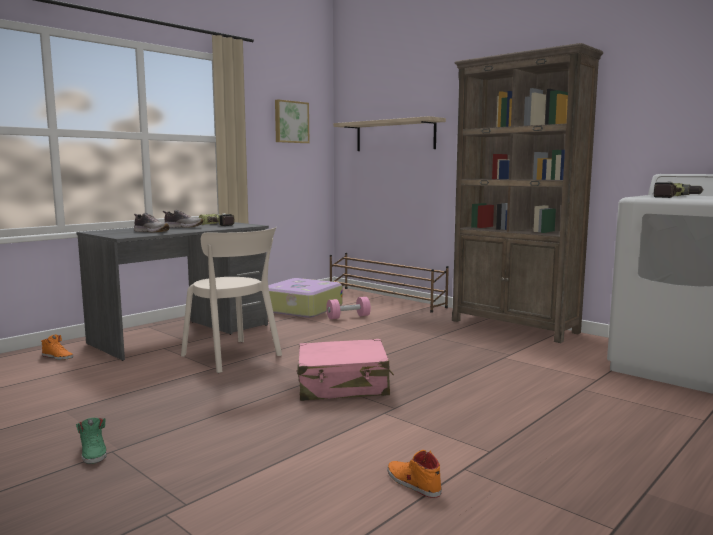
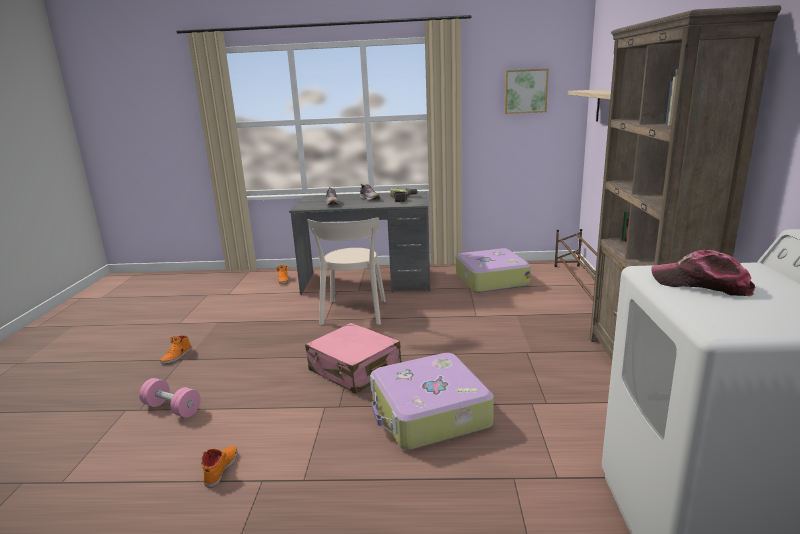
camera: 50 degrees right, 10 degrees up
(94, 452) = (177, 356): green shoe -> orange shoe
(348, 317) = (505, 301): pink dumbbell -> pink dumbbell (172, 408)
(465, 385) = (429, 414): none -> suitcase
(675, 197) = (701, 284): power drill -> cap

